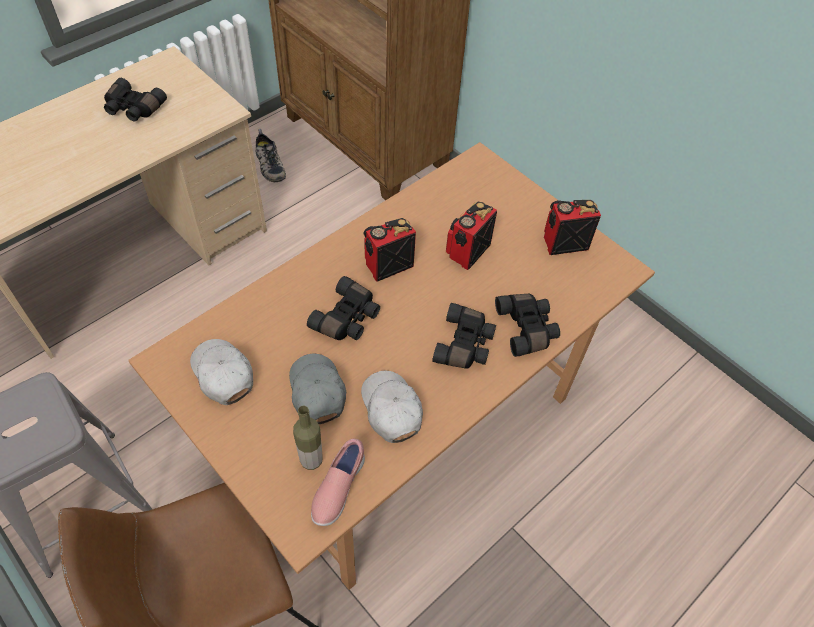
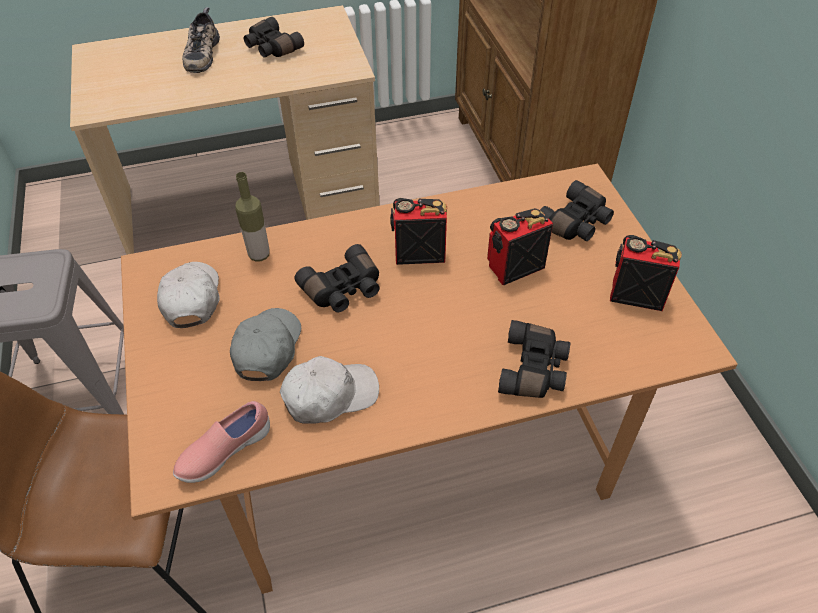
camera: 30 degrees right, 5 degrees down
(268, 164) = (416, 155): shoe -> shoe (201, 53)
(311, 460) = (217, 412): bottle -> bottle (259, 255)
(391, 409) = (329, 395): white cap -> white cap turned 60 degrees clockwise
(465, 345) = (451, 360): black binoculars -> black binoculars (576, 223)

